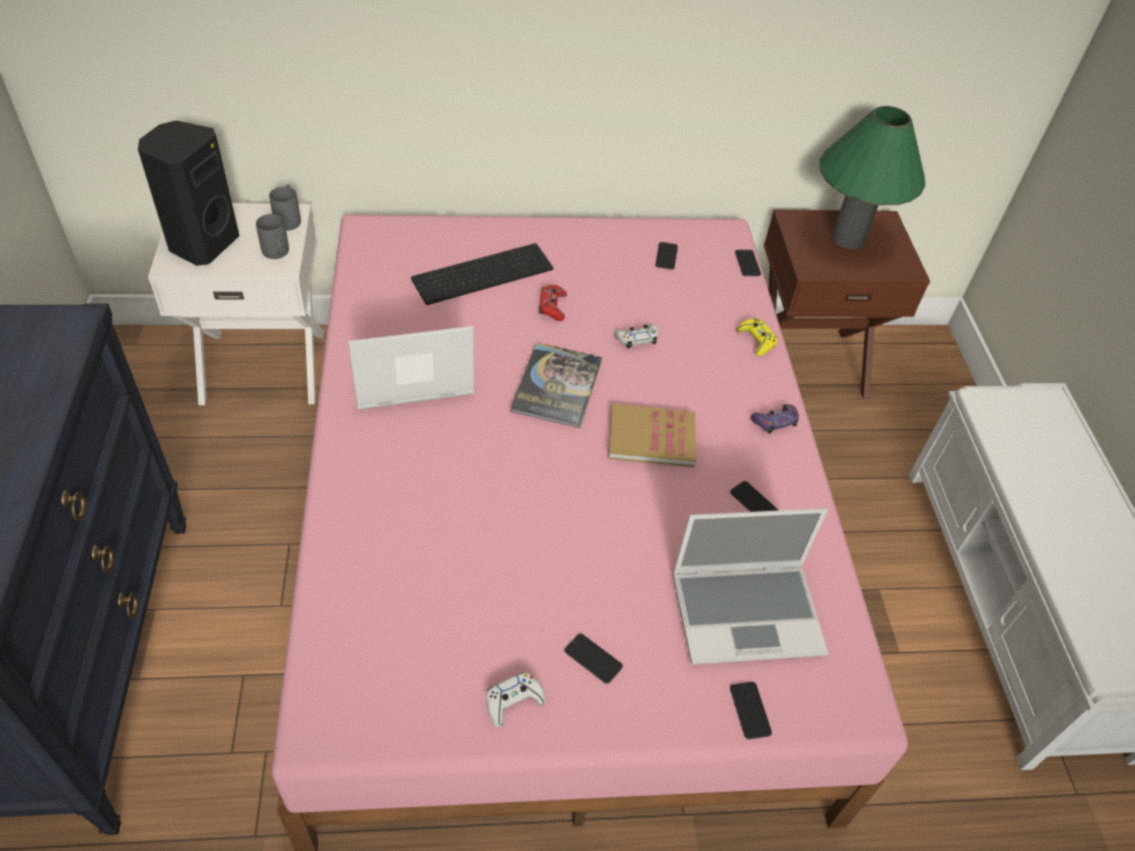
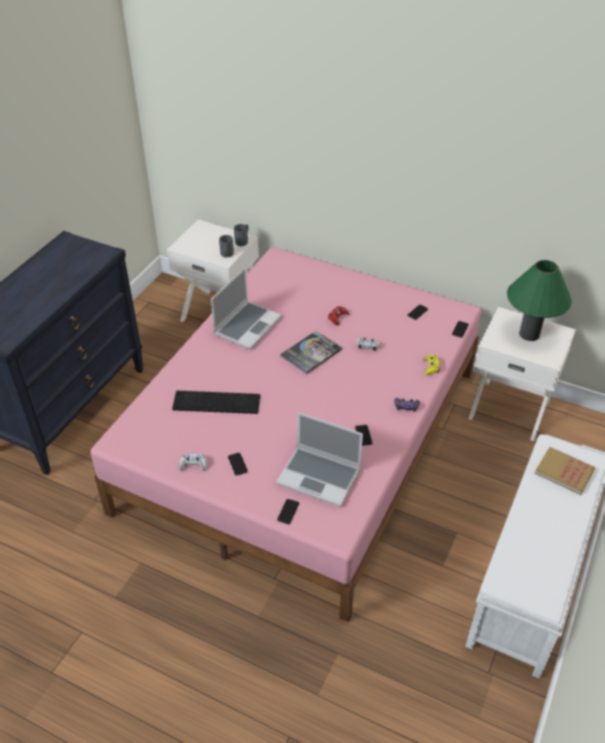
camera: 35 degrees right, 5 degrees down
(202, 243) = (198, 241): black speaker -> none
(409, 375) = (247, 325): laptop -> laptop turned 105 degrees clockwise
(483, 272) = (316, 291): keyboard -> keyboard (217, 401)
(651, 438) = (337, 390): book -> book (564, 472)
(805, 362) = (509, 408): brown nightstand -> white nightstand

